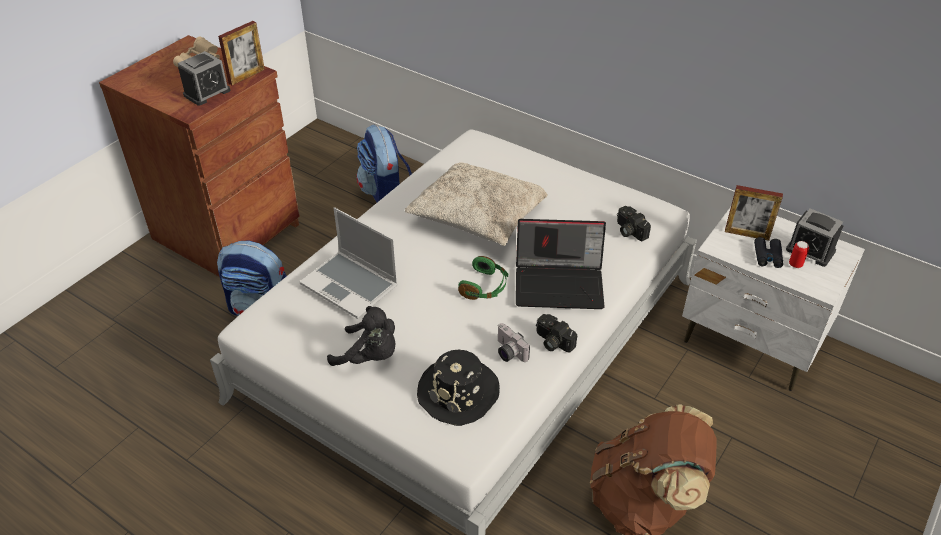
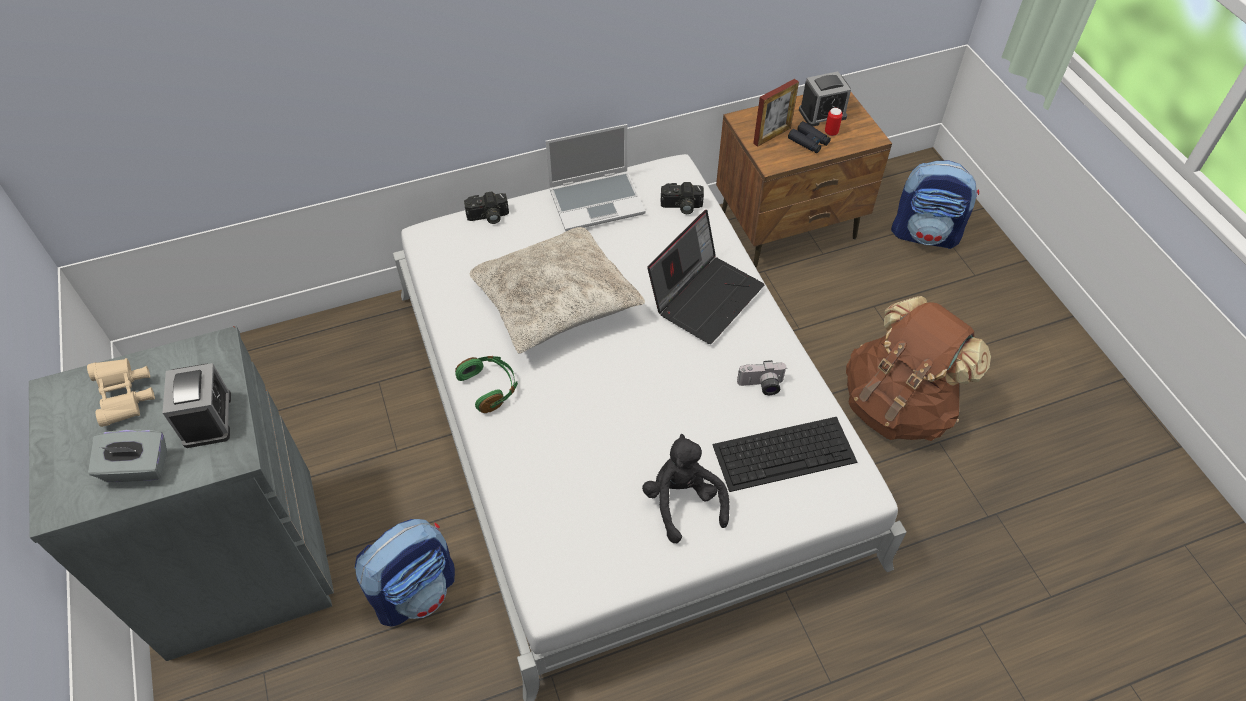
camera: 55 degrees left, 10 degrees up
(160, 89) = (137, 468): none -> grey tissue box
(228, 231) = (243, 563): brown dresser -> grey dresser
(246, 76) = (215, 360): picture frame -> none
(351, 285) = (567, 465): laptop -> laptop (597, 201)
(369, 356) = (683, 502): black plush toy -> black plush toy turned 75 degrees counterclockwise
(385, 194) = (341, 371): backpack -> backpack (925, 234)
(459, 392) = (785, 452): black hat -> keyboard
(485, 287) = (664, 354): green headphones -> green headphones (490, 387)
(552, 342) = (772, 346): camera -> camera (488, 217)
(752, 342) = (789, 226): white nightstand -> brown nightstand

